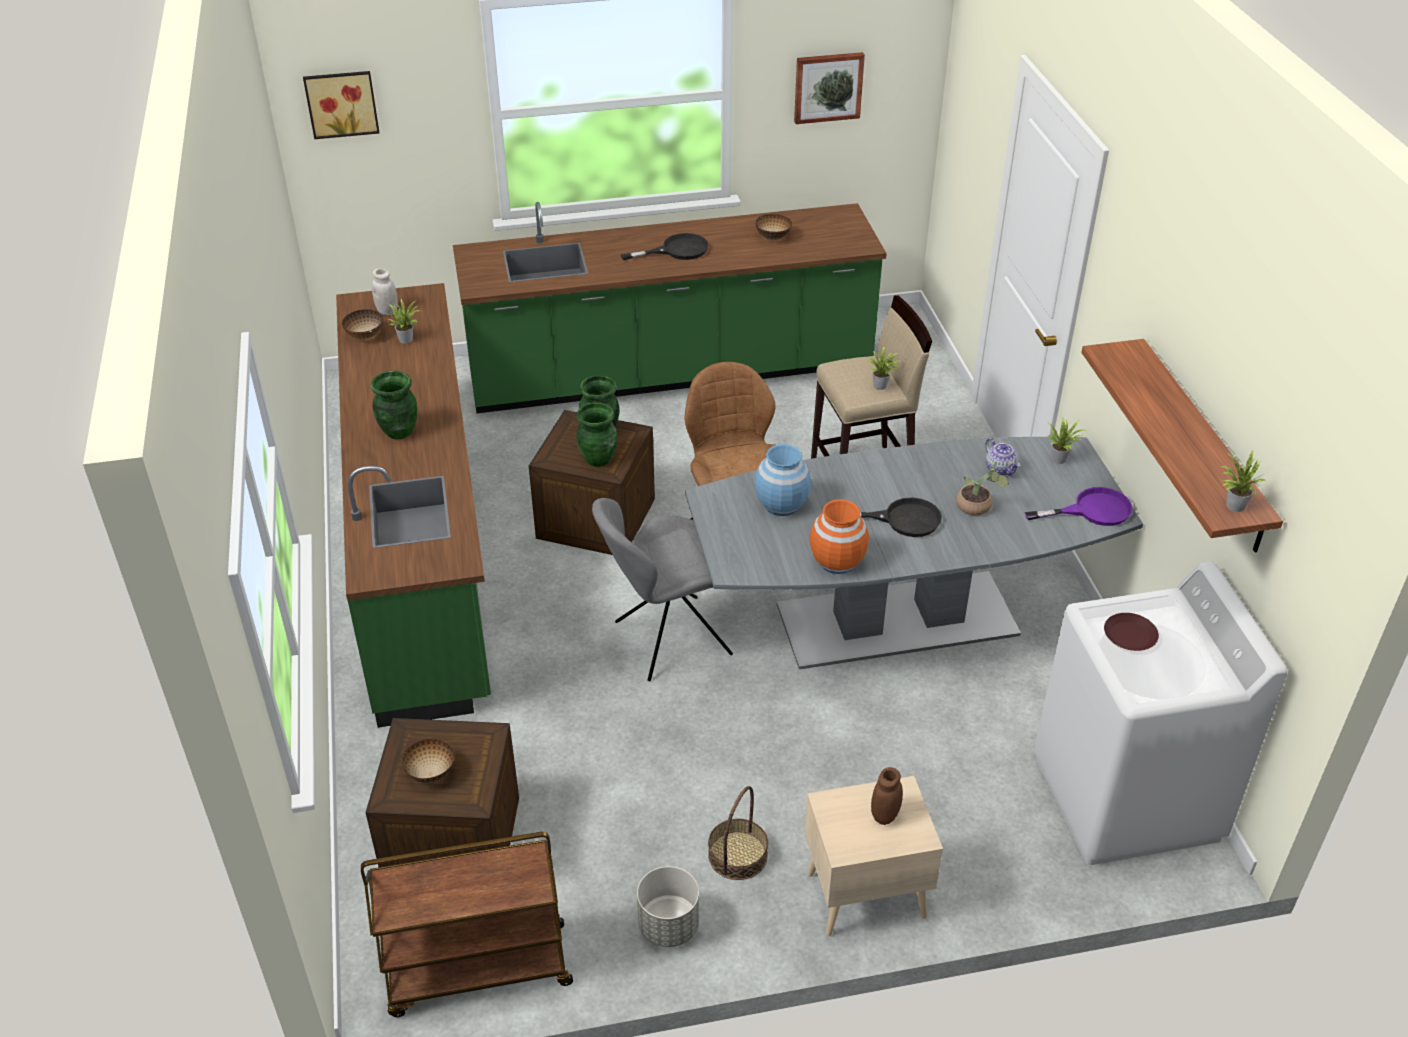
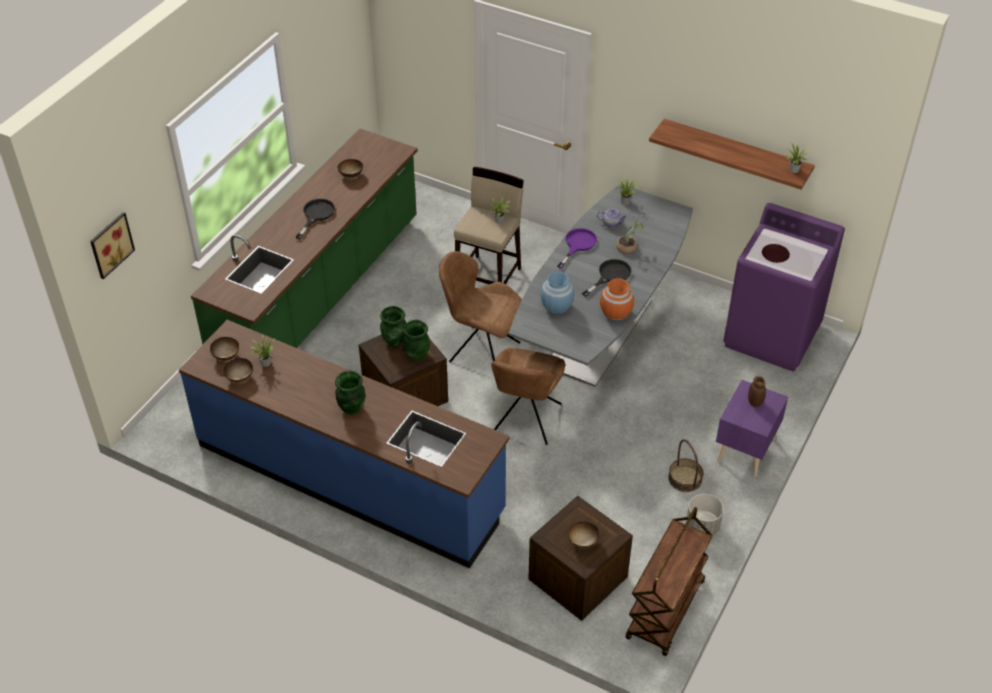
camera: 50 degrees left, 5 degrees up
(387, 311) = (226, 356): white jar -> bowl
(423, 550) = (349, 478): green counter -> blue counter
(668, 639) = (526, 420): grey chair -> brown chair
(828, 87) = (326, 68): picture -> none
(863, 893) = (744, 450): beige nightstand -> purple nightstand
(1092, 510) = (668, 216): purple frying pan -> purple frying pan (577, 245)
(1126, 799) = (772, 335): white washing machine -> purple washing machine

